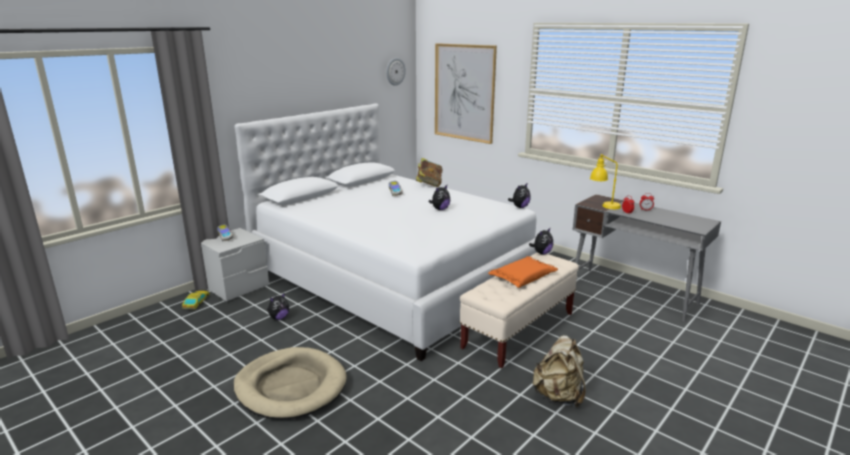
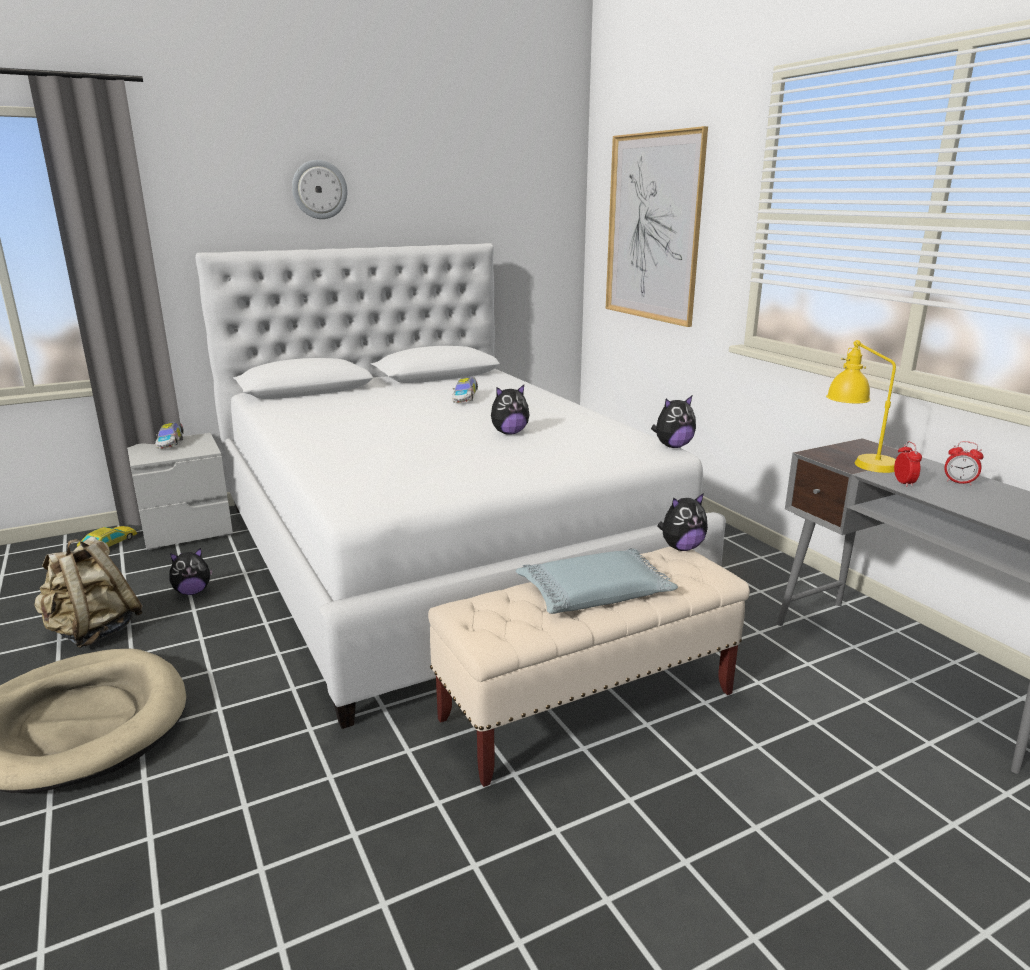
camera: 20 degrees right, 0 degrees up
(395, 71) = (539, 190): wall clock -> wall clock (319, 189)
(429, 184) = (543, 391): book -> none
(523, 276) = (595, 589): orange pillow -> blue pillow
(558, 396) = (558, 897): beige backpack -> beige backpack (93, 632)

